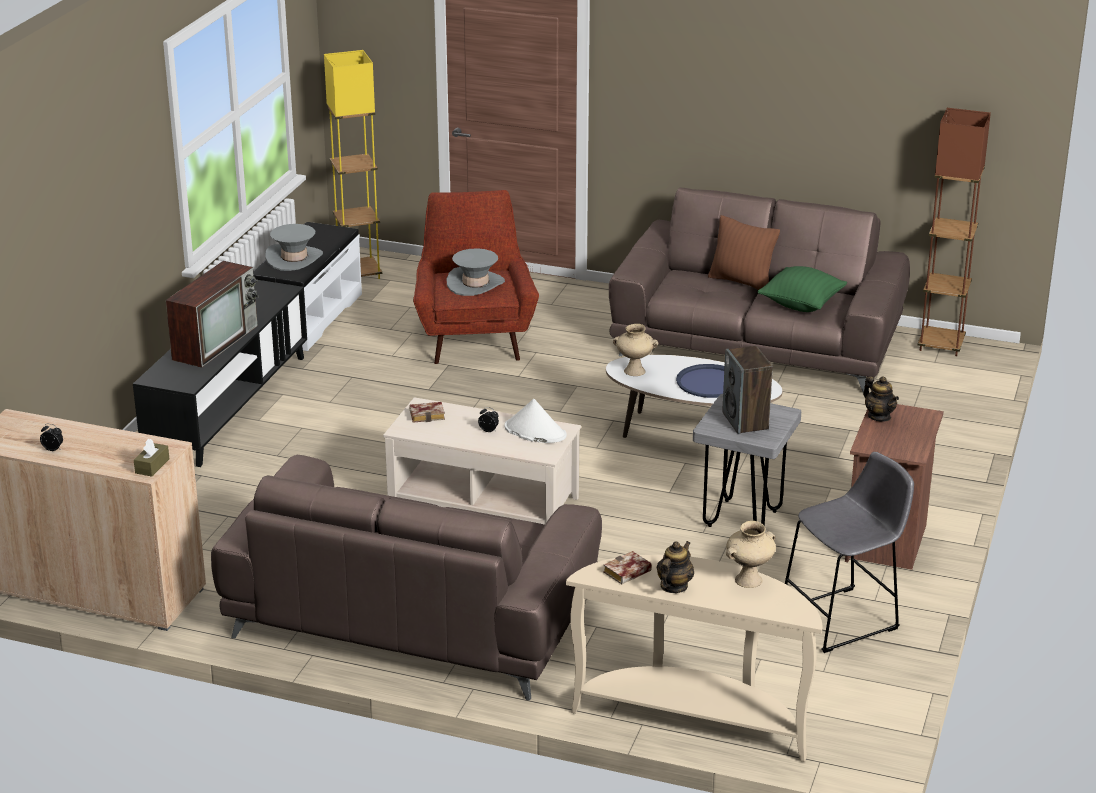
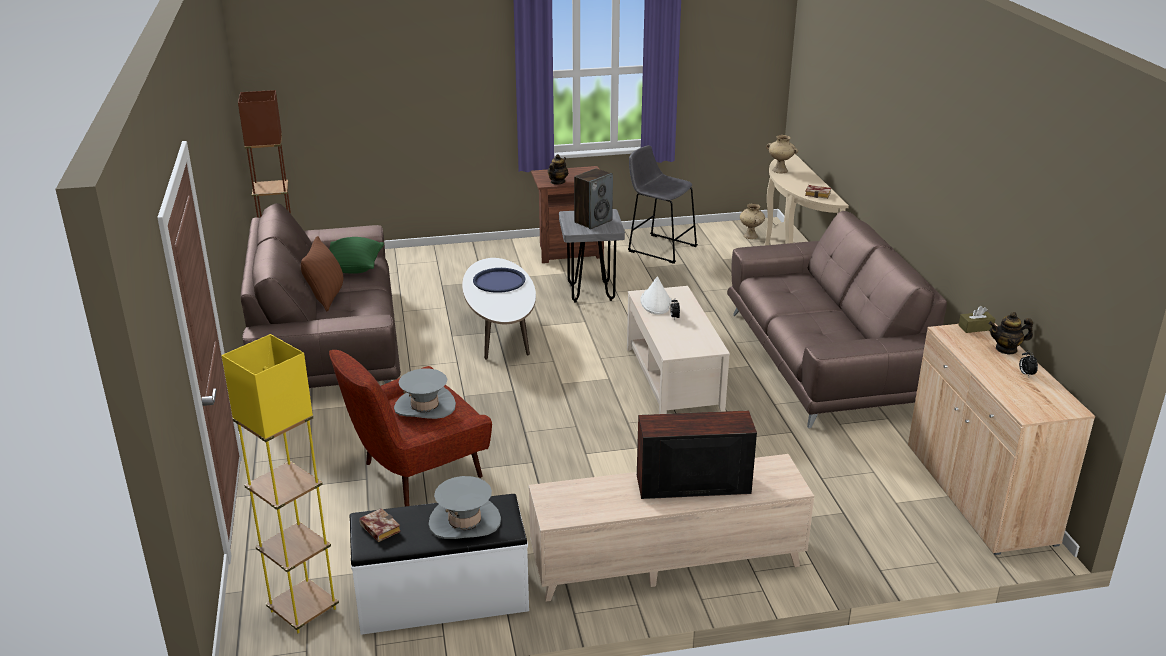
camera: 120 degrees left, 0 degrees up
(228, 405) = (667, 562): black tv stand -> beige tv stand
(428, 415) = (682, 345): book -> book (378, 528)
(634, 371) = (509, 309): beige vase -> beige vase (751, 236)
(674, 586) = (812, 183): teapot -> teapot (1006, 349)

